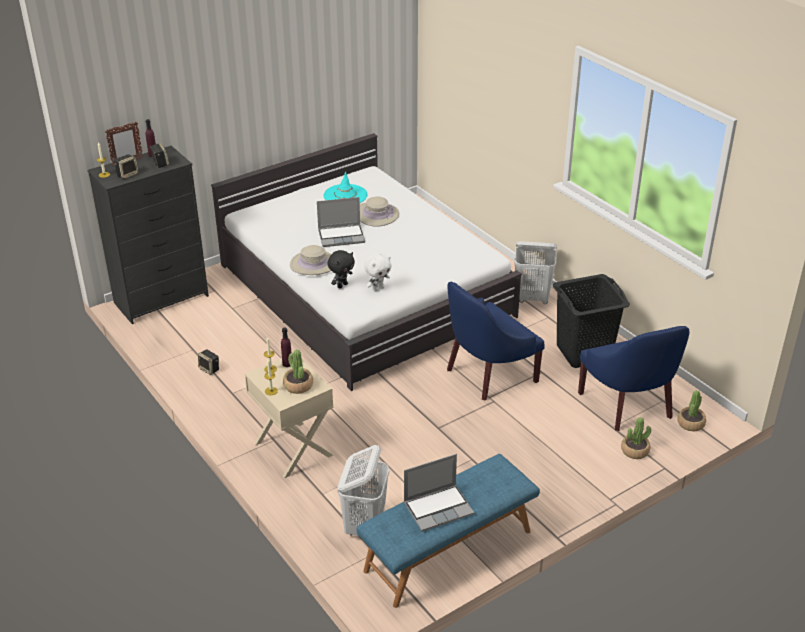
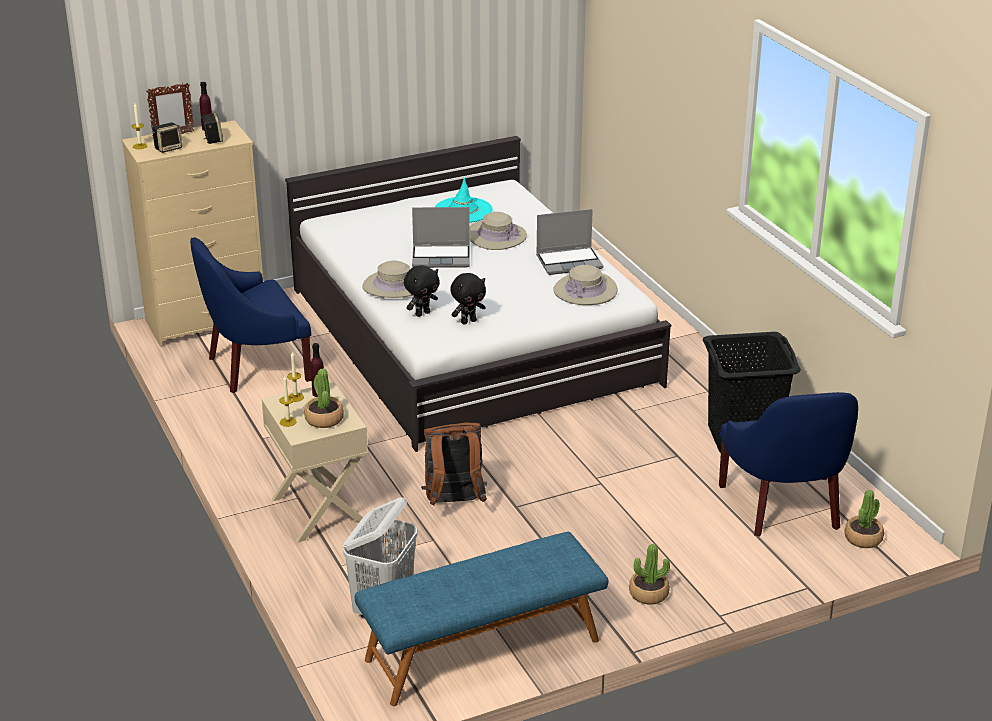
camera: 10 degrees right, 5 degrees down
(162, 299) = (207, 322): black dresser -> beige dresser
(210, 369) = (242, 408): speaker -> none
(378, 288) = (468, 321): white plush toy -> black plush toy
(392, 430) = (454, 503): none -> brown backpack
(439, 508) = (465, 582): laptop -> laptop (570, 262)
(456, 254) = (585, 290): none -> beige hat
(487, 373) = (603, 450): blue armchair -> blue armchair (255, 366)
(532, 298) = (694, 366): white laundry basket -> none
(635, 451) = (773, 562): potted plant -> potted plant (648, 594)

